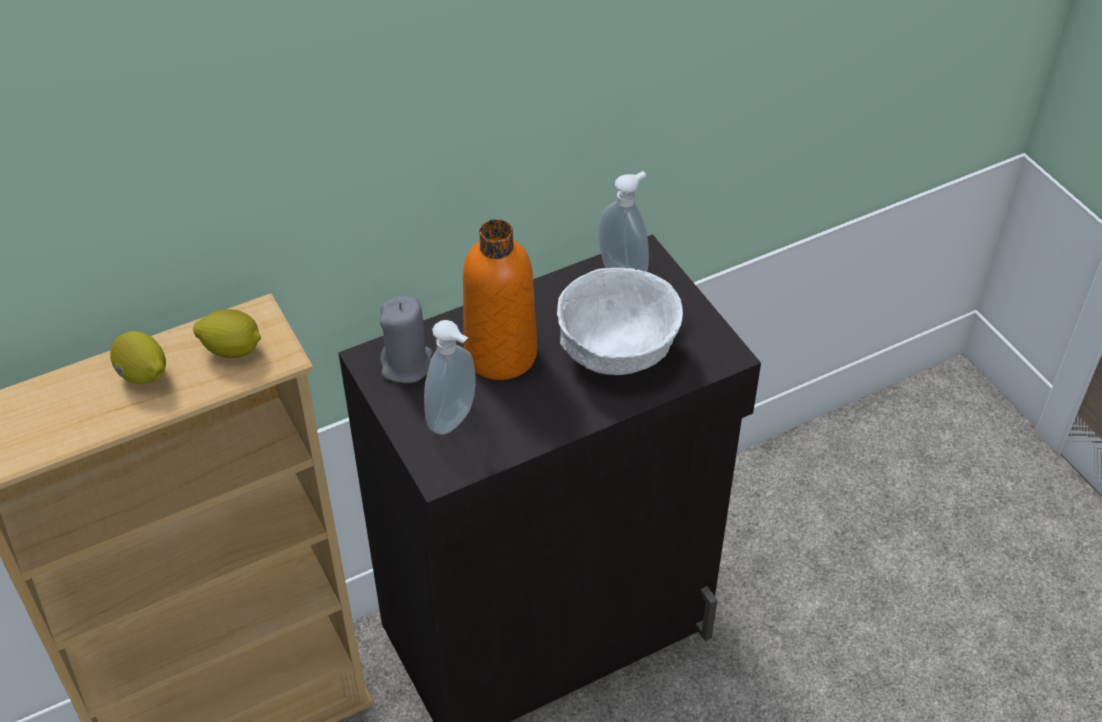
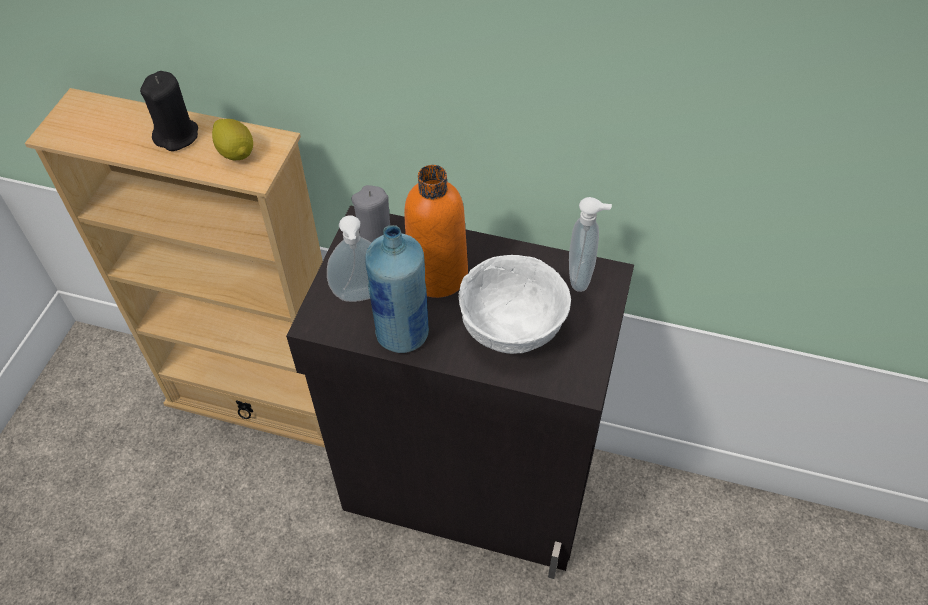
camera: 45 degrees right, 5 degrees up
(143, 375) = (177, 136): lemon -> black candle
(533, 423) = (402, 334): none -> blue bottle

